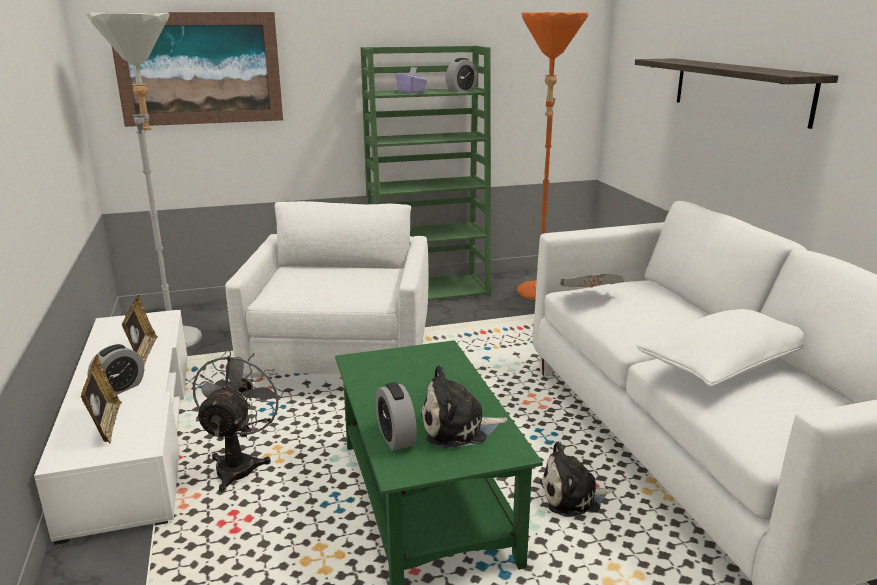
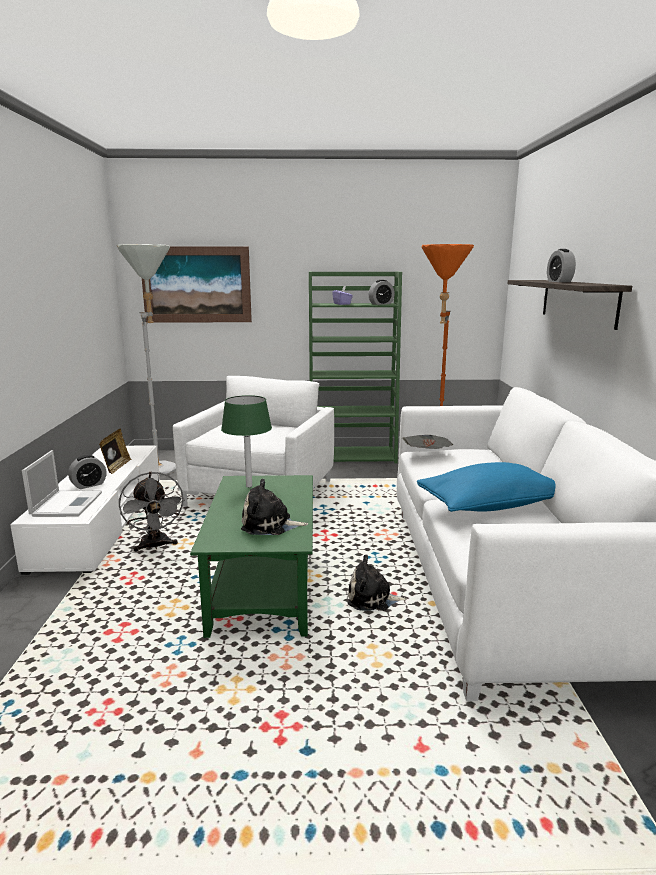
camera: 15 degrees right, 5 degrees down
(106, 425) = (67, 503): picture frame -> laptop
(240, 464) = (155, 546): grey fan -> grey fan turned 135 degrees clockwise
(384, 368) = (249, 486): none -> green table lamp
(395, 437) = (223, 525): alarm clock -> alarm clock (559, 281)
(724, 366) = (490, 506): white pillow -> blue pillow

